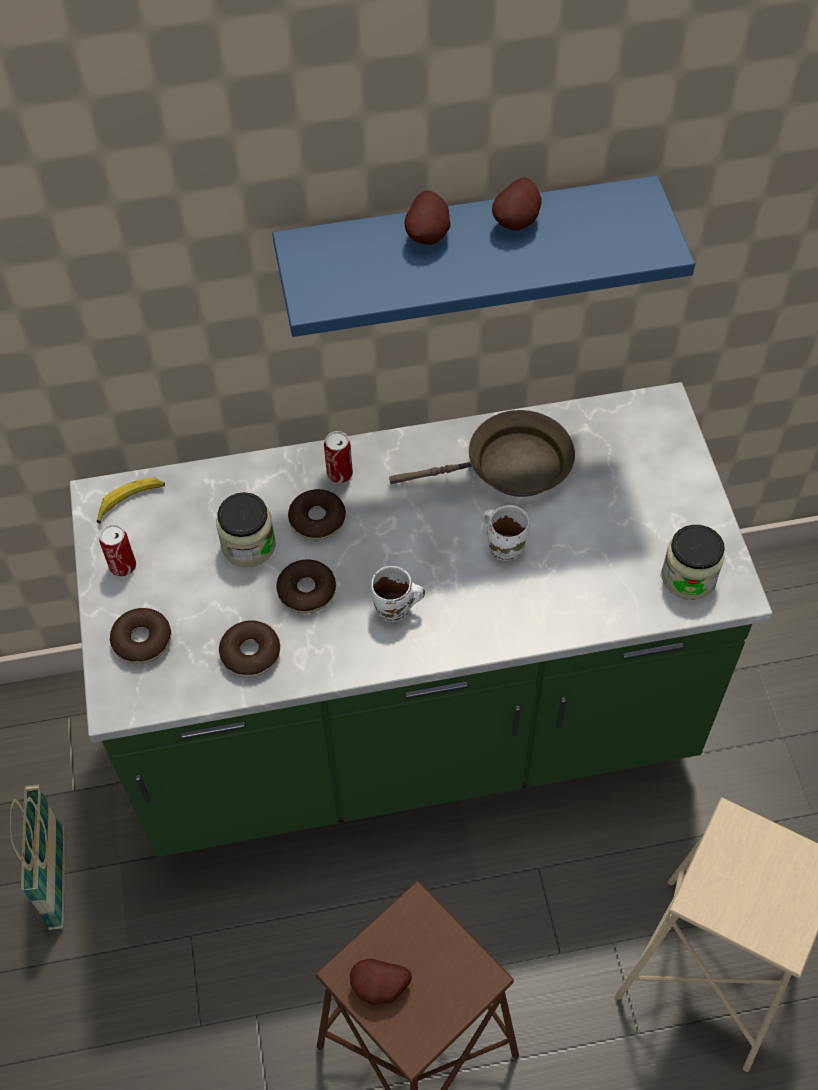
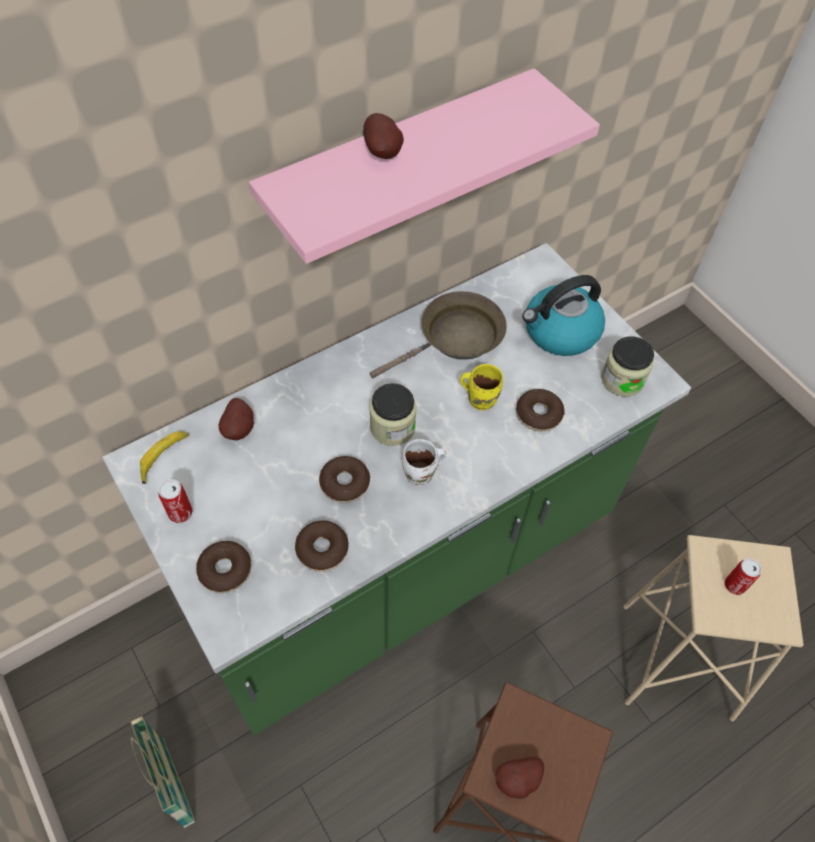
camera: 25 degrees left, 0 degrees up
(248, 545) = (280, 461): jar -> jar (392, 427)
(317, 520) = (327, 424): donut -> donut (538, 414)
(339, 473) = (328, 382): can -> can (734, 585)
(466, 249) = (399, 165): blue shelf -> pink shelf
(505, 545) = (480, 398): white mug -> yellow mug
(518, 222) = (449, 125): potato -> potato (240, 429)
(640, 497) = (560, 332): none -> kettle

